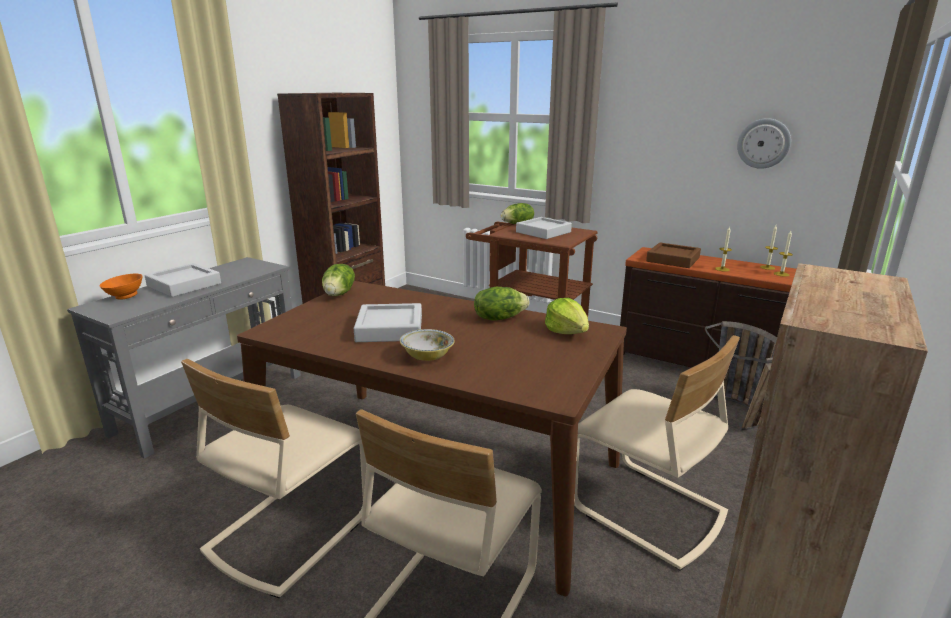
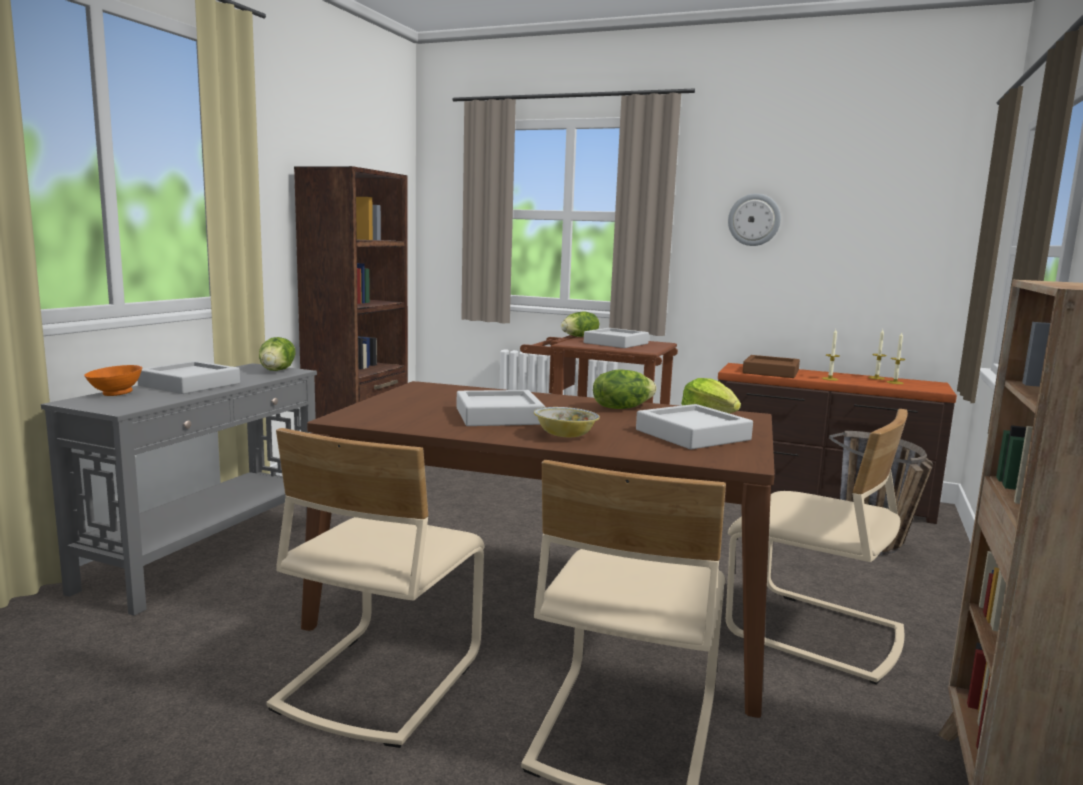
camera: 10 degrees left, 10 degrees down
(339, 294) = (408, 391): lettuce -> lettuce (278, 370)
(536, 357) = (692, 435): none -> grey tray
(763, 143) = (860, 241): wall clock -> wall clock (754, 220)

